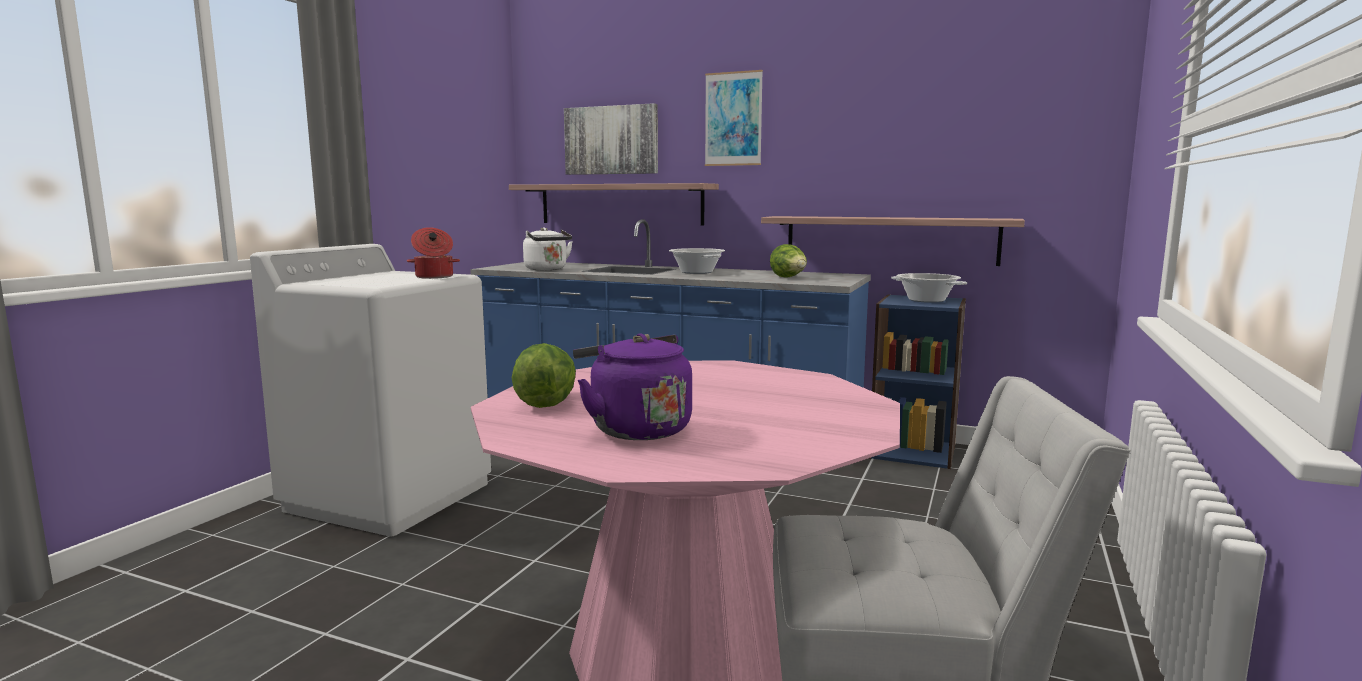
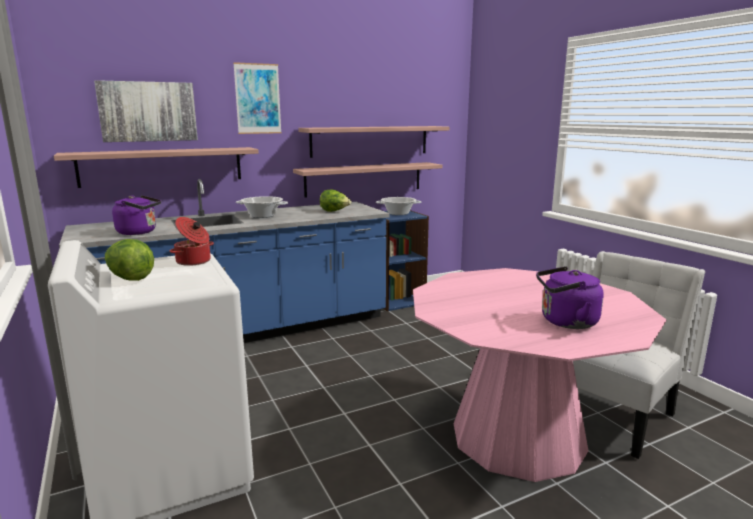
camera: 50 degrees left, 5 degrees up
(546, 402) = (488, 326): lettuce -> lettuce (130, 278)
(547, 269) = (139, 232): white kettle -> purple kettle
(904, 178) = (370, 141): none -> shelf

